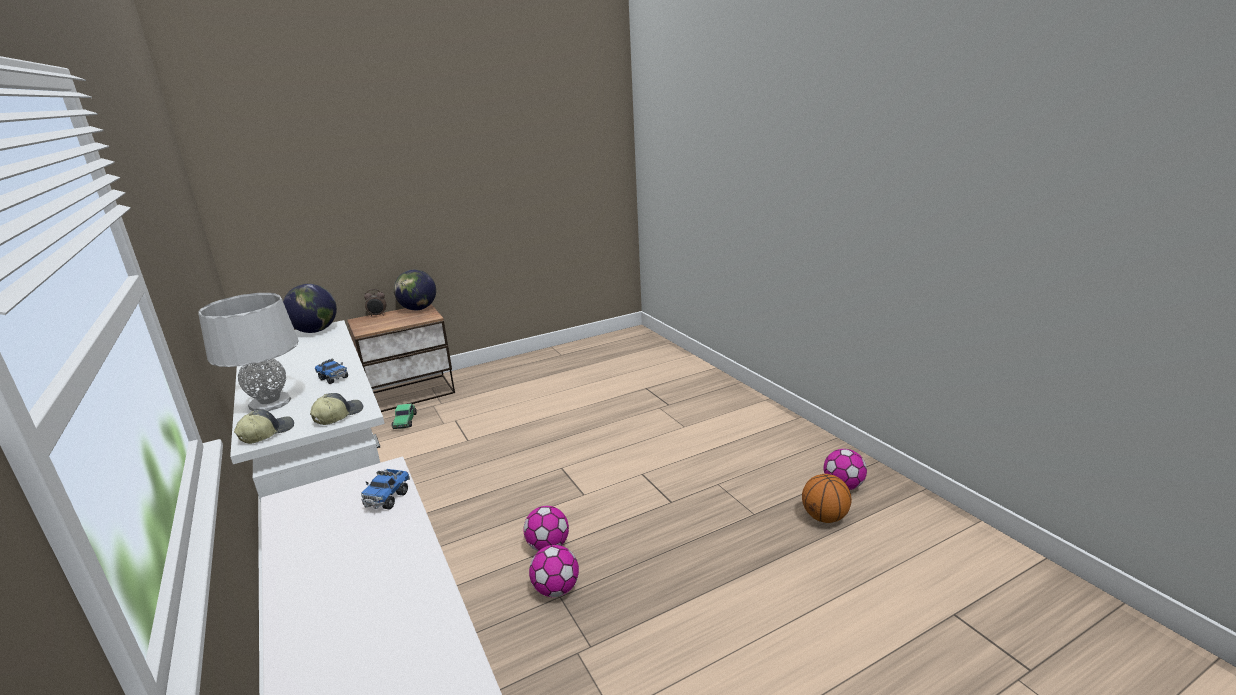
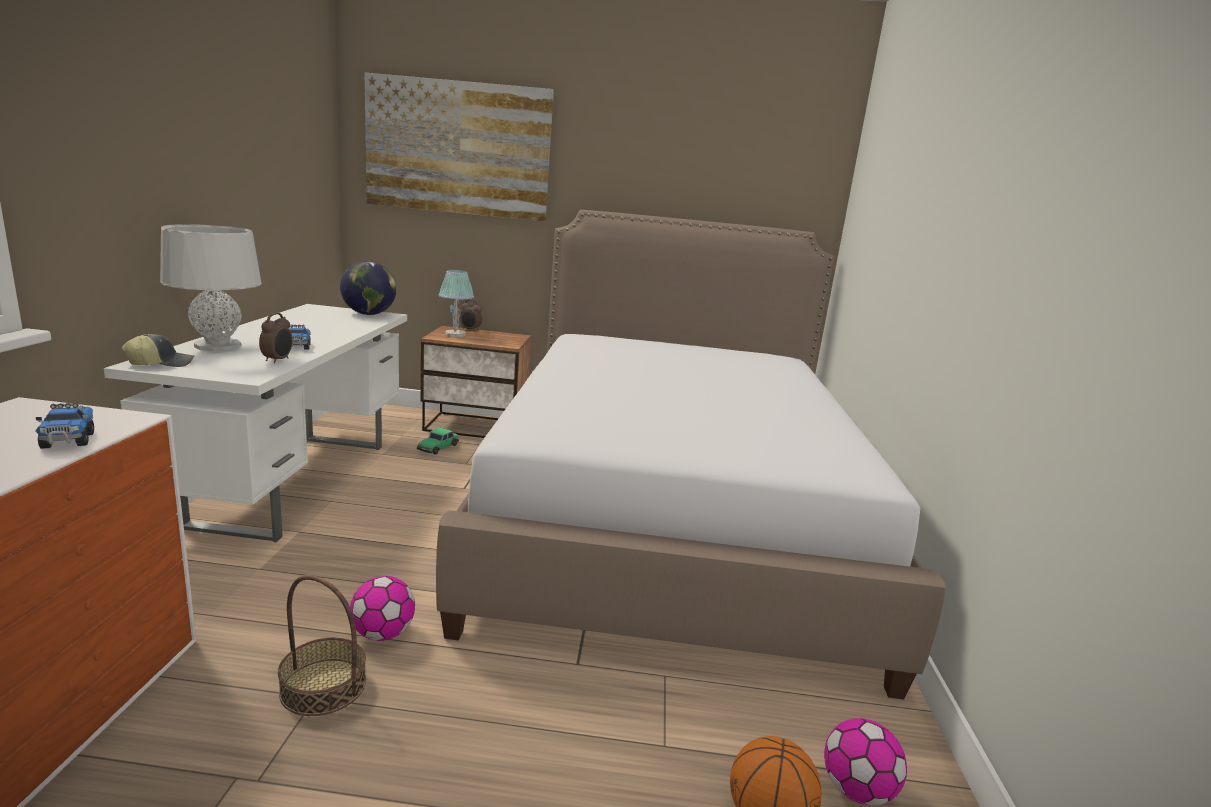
camera: 30 degrees right, 5 degrees down
(321, 159) = (458, 148): none -> picture
(338, 415) = (232, 371): cap -> none
(347, 394) = (278, 360): none -> alarm clock
(375, 323) = (455, 335): none -> table lamp
(387, 498) = (68, 440): toy truck -> toy truck turned 75 degrees counterclockwise
(418, 309) = (511, 336): globe -> none
(556, 589) = (323, 686): football -> basket
(620, 400) = (669, 518): none -> bed

